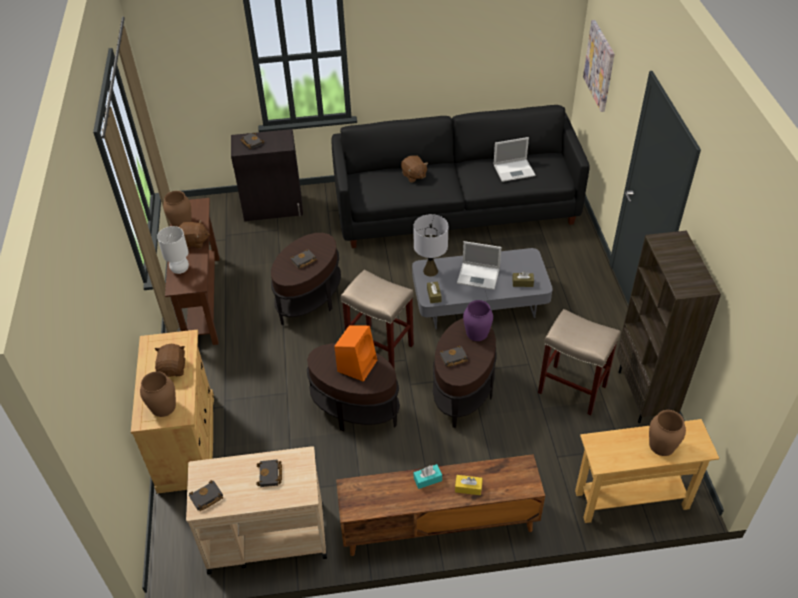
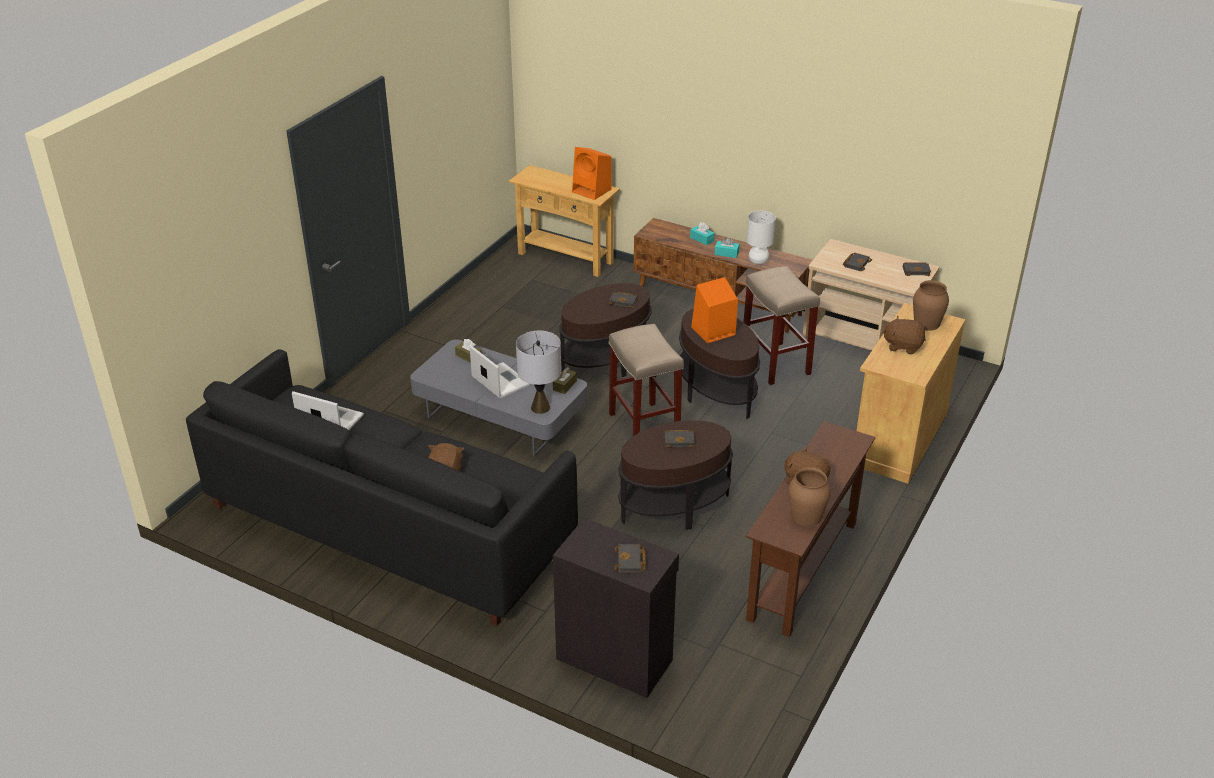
camera: 145 degrees left, 10 degrees down
(173, 368) = (903, 346): brown plush toy -> brown plush toy turned 75 degrees clockwise
(180, 269) = (842, 457): white table lamp -> white table lamp (758, 261)
(468, 488) = (702, 239): yellow tissue box -> turquoise tissue box
(476, 333) = (581, 308): purple vase -> none
(571, 389) = (515, 323): beige stool -> beige stool (776, 363)
(599, 65) = (191, 283): picture -> none
(611, 452) = (592, 191): none -> orange speaker
(644, 395) = (466, 296): brown bookcase -> none
(662, 445) = (555, 181): brown vase -> none

